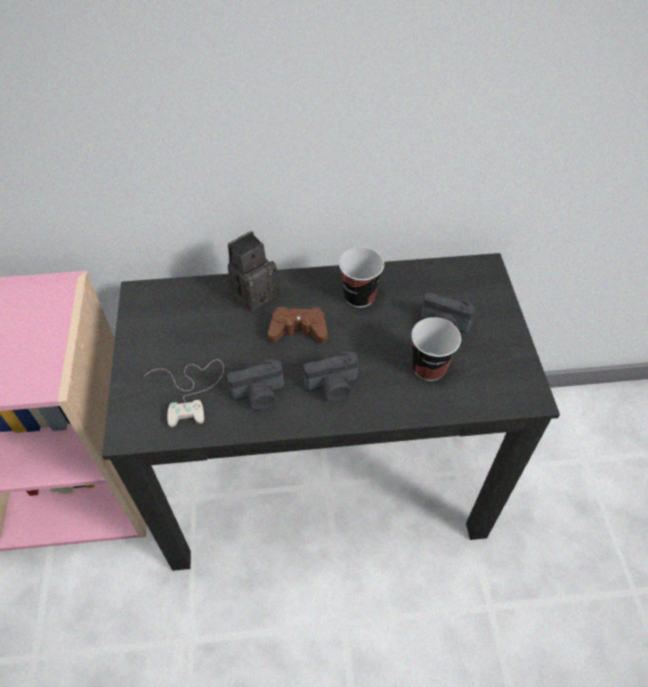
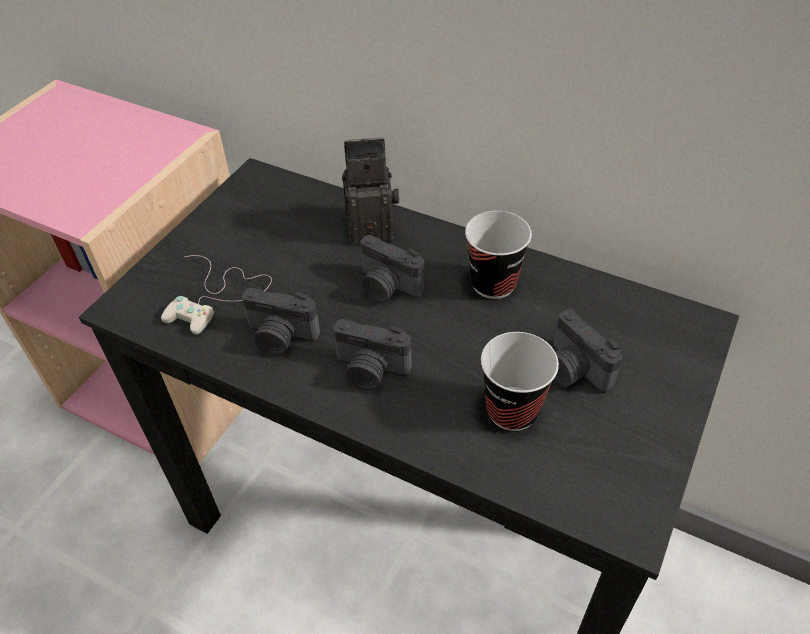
camera: 35 degrees right, 5 degrees down
(298, 330) = (387, 288): brown game controller -> camera

